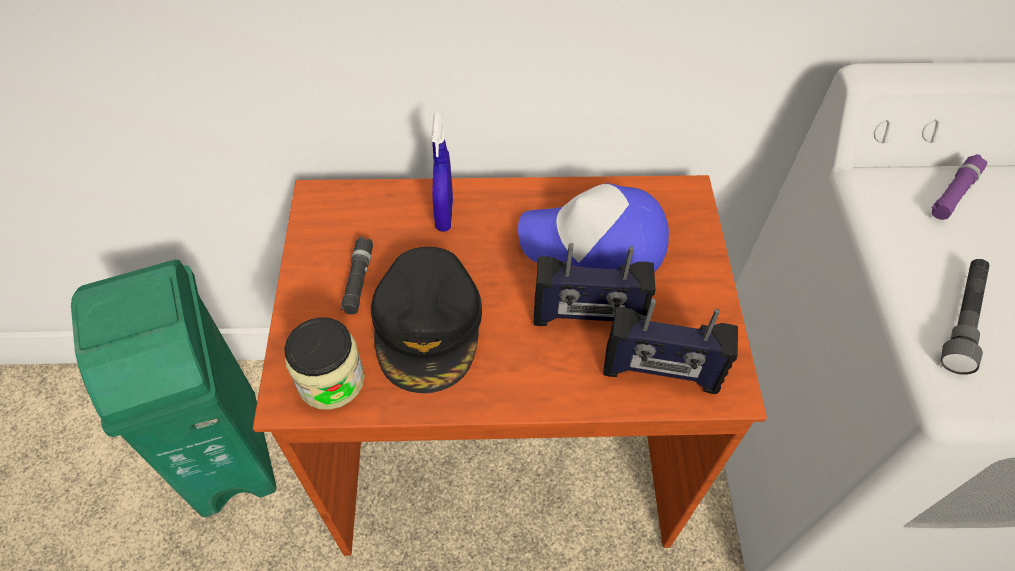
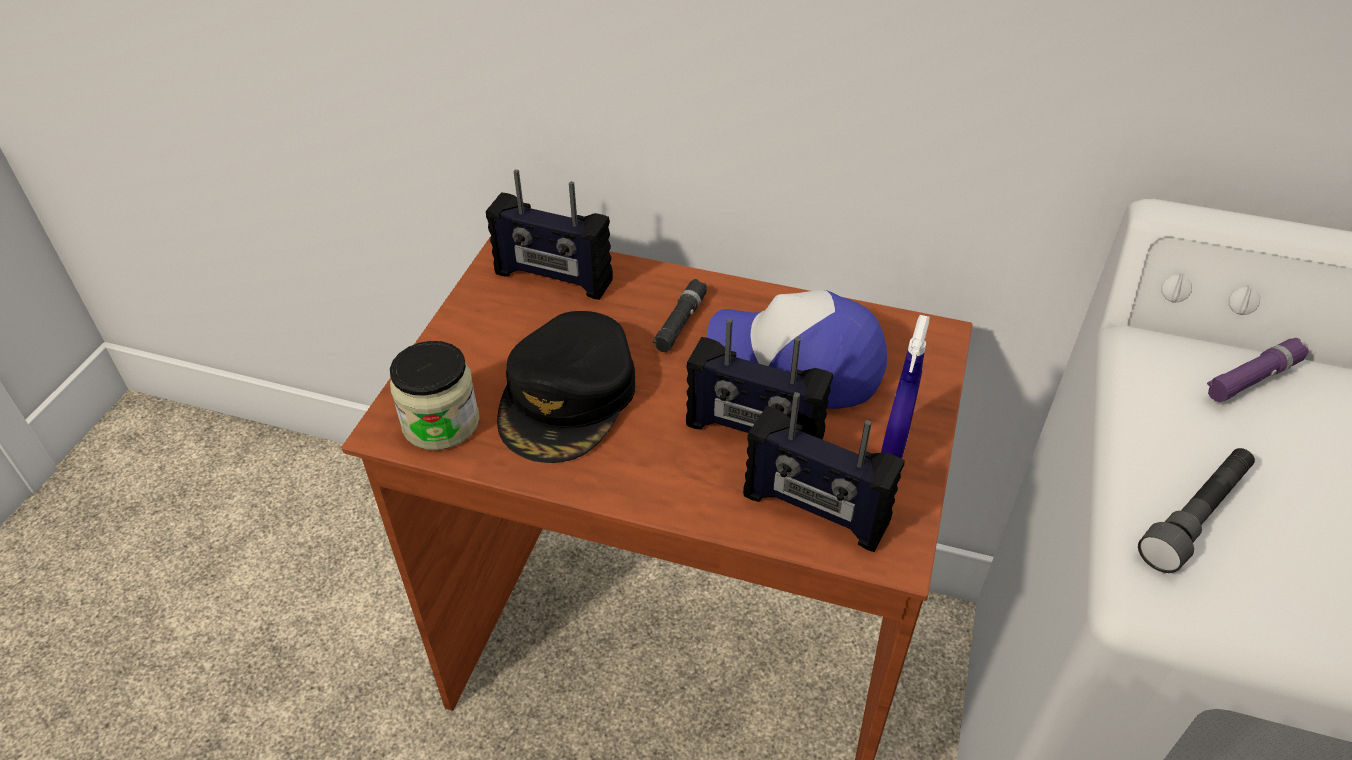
camera: 20 degrees right, 10 degrees down
(230, 450) = (367, 554): green trash can -> none
(358, 280) = (515, 335): black flashlight -> black flashlight (680, 322)
(367, 216) = (553, 278): none -> radio
(444, 215) = (637, 295): blue spray bottle -> blue spray bottle (892, 453)

